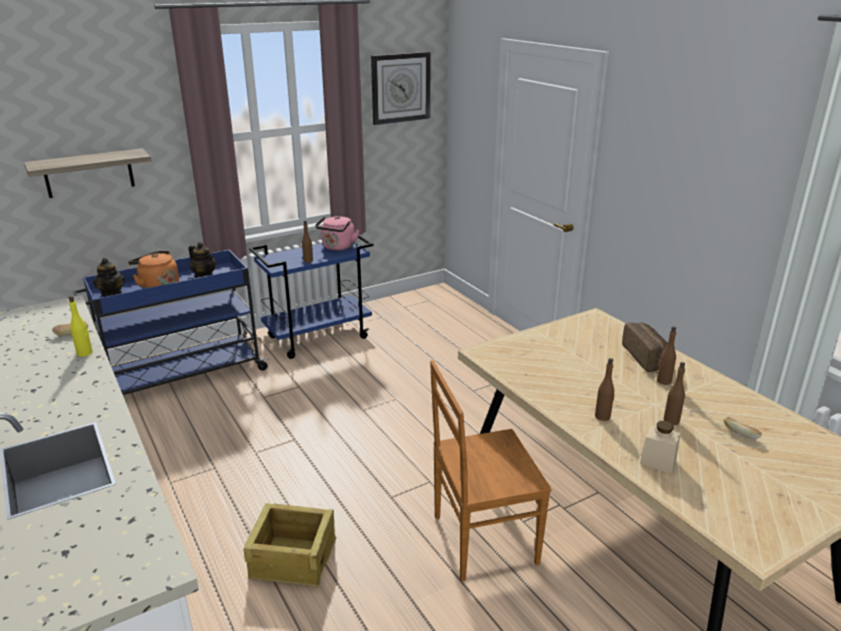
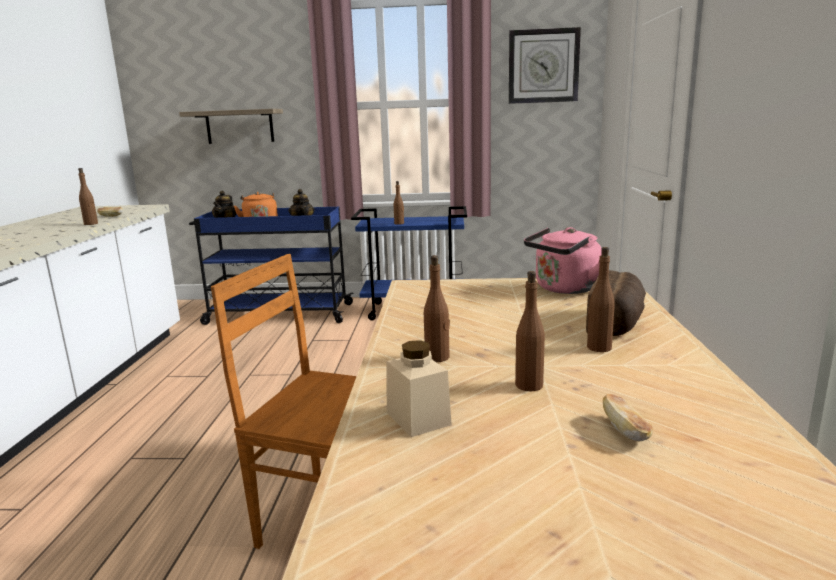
camera: 35 degrees right, 10 degrees down
(85, 353) = (91, 224): yellow bottle -> brown bottle
(292, 558) = (157, 459): crate -> none
(338, 247) = (441, 219): pink kettle -> pink kettle (564, 289)

